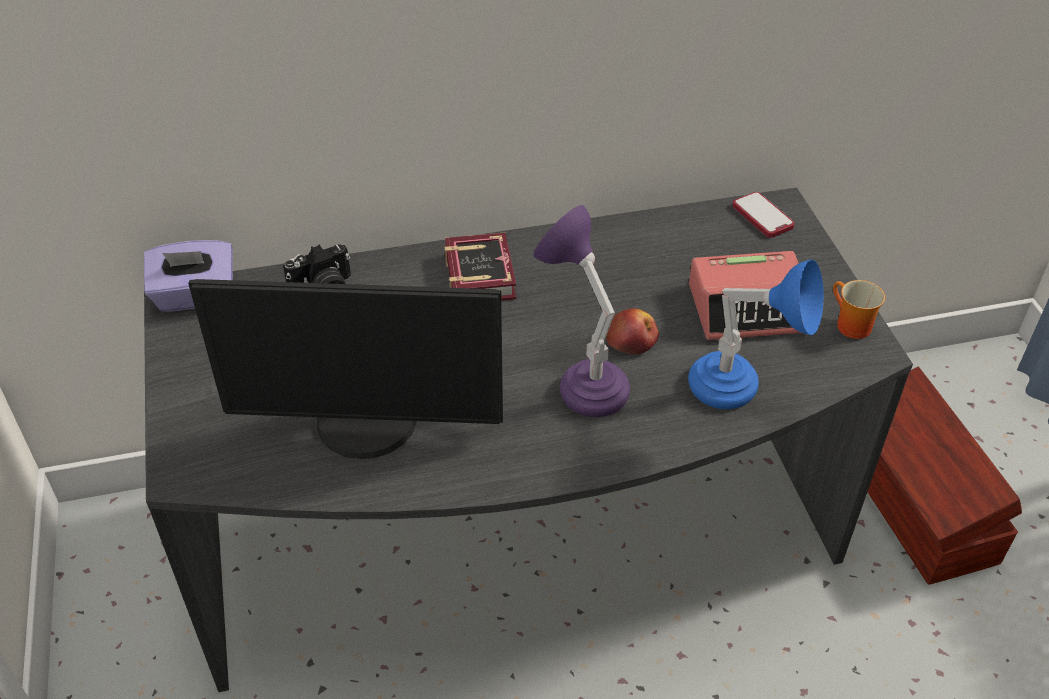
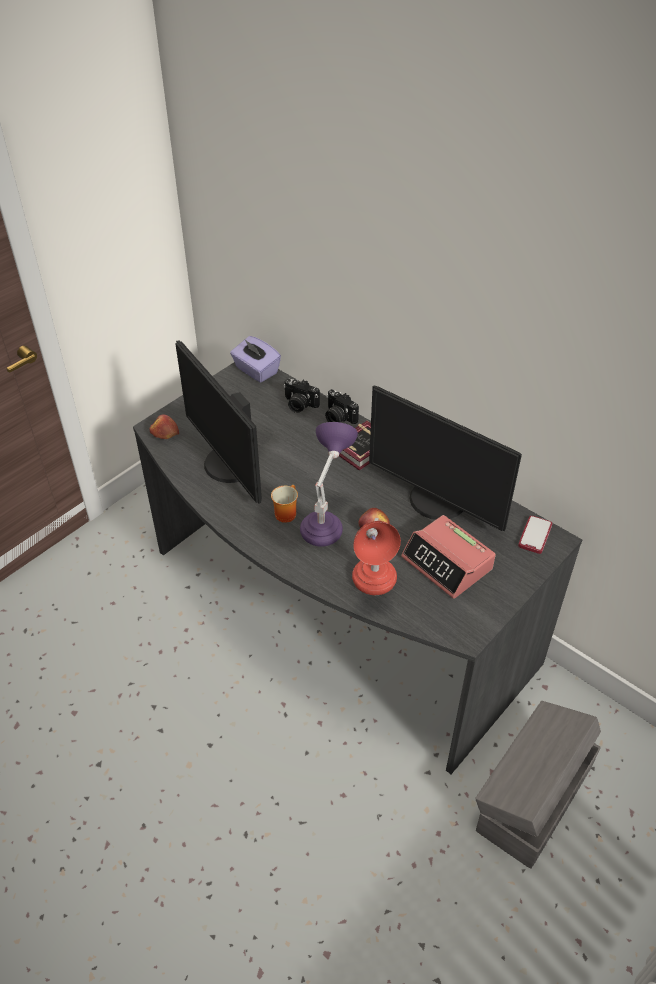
camera: 55 degrees right, 0 degrees up
(212, 468) = (164, 433): none -> apple
(393, 266) = (338, 418): none -> camera
(637, 262) = (436, 501): none -> monitor
(740, 395) = (373, 589): blue table lamp -> red table lamp
(848, 325) = (478, 614): mug -> mug (285, 512)
(915, 507) = (532, 797): brown storage box -> grey storage box

